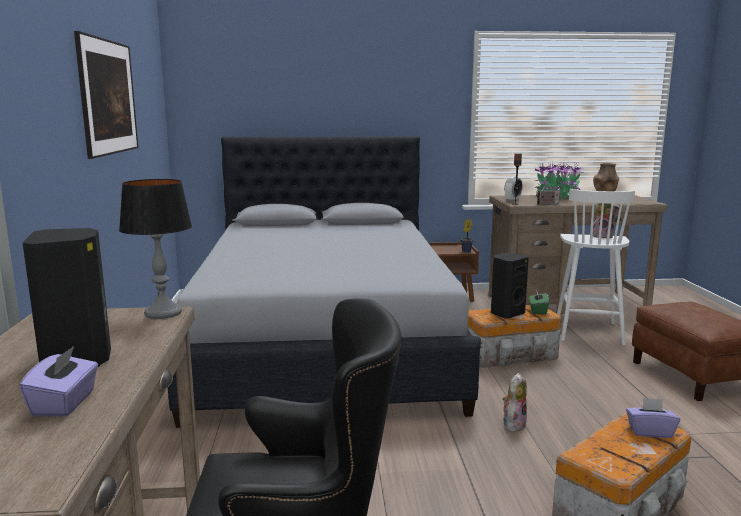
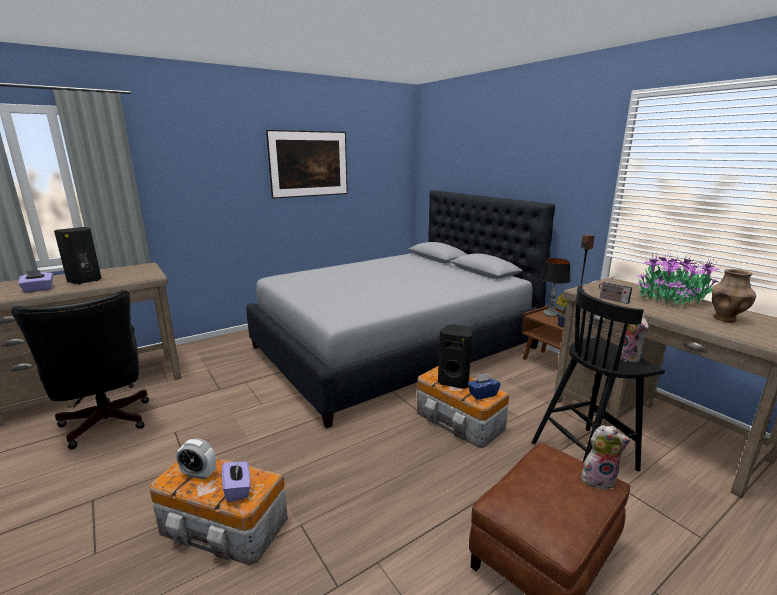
camera: 60 degrees right, 5 degrees up
(163, 313) = (153, 276): table lamp -> table lamp (550, 314)
(512, 200) = (598, 287): alarm clock -> alarm clock (199, 474)
(513, 424) = (326, 449): plush toy -> plush toy (598, 479)
(538, 311) = (482, 394): green tissue box -> blue tissue box
(588, 330) = (586, 454): white stool -> black stool

